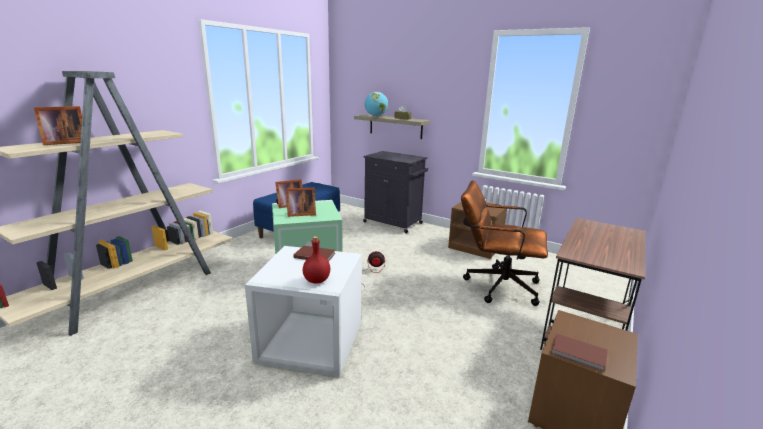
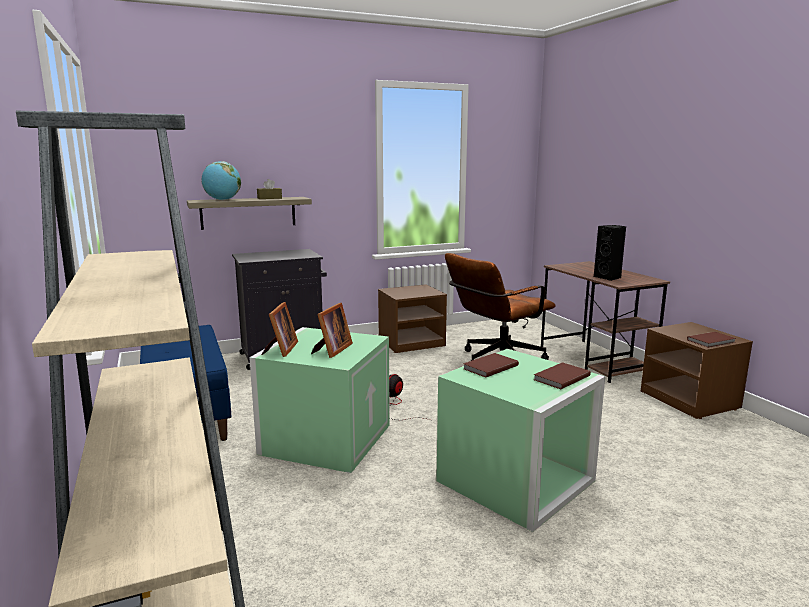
camera: 55 degrees left, 5 degrees down
(64, 143) = (117, 297): picture frame -> none
(309, 342) = (516, 482): white storage box -> green storage box
(316, 280) = (560, 378): red bottle -> brown book
(586, 247) = (608, 277): none -> black speaker

